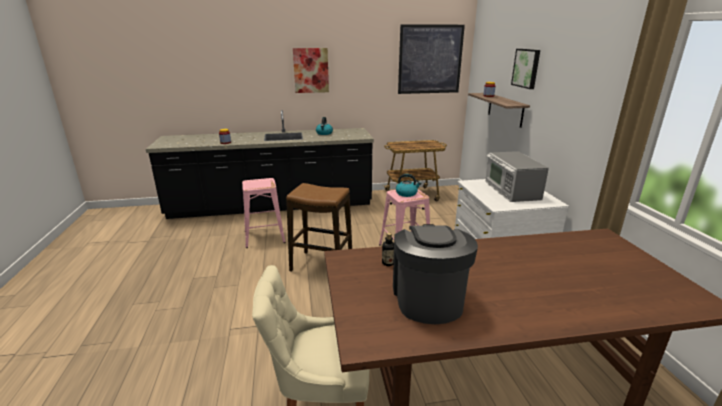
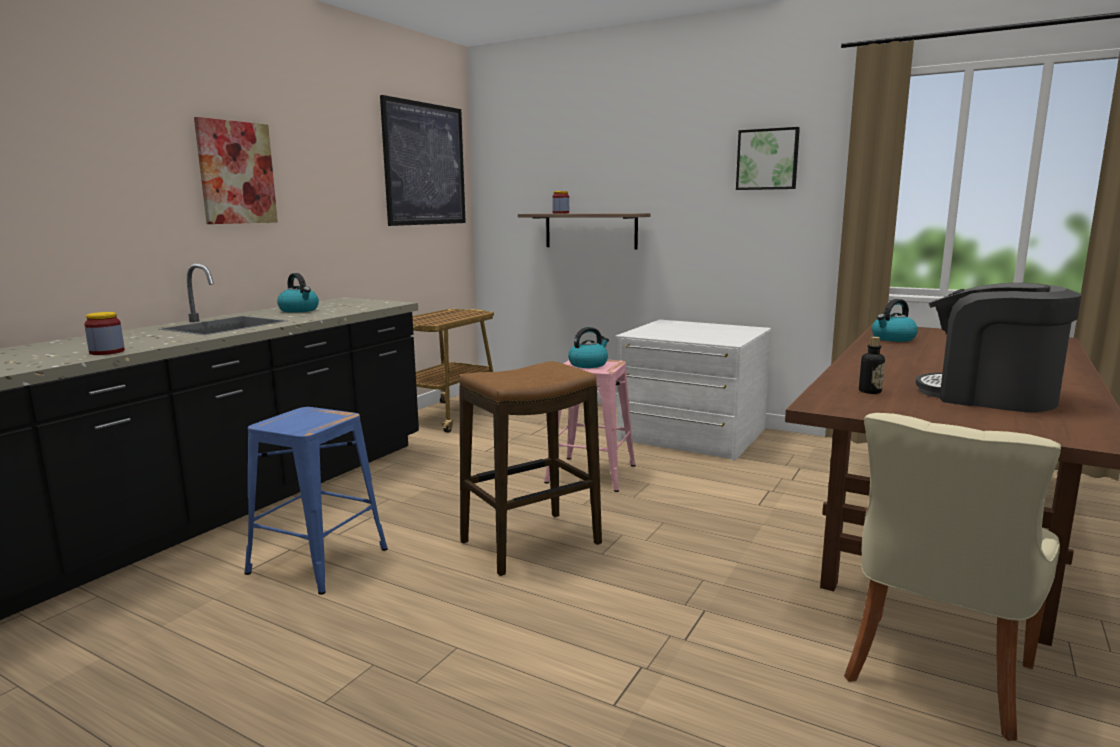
camera: 50 degrees left, 10 degrees down
(264, 236) = (317, 560): pink stool -> blue stool
(511, 190) = (693, 330): microwave -> none
(526, 68) = (629, 162): picture -> picture (767, 159)
(560, 244) = (893, 339): none -> kettle

